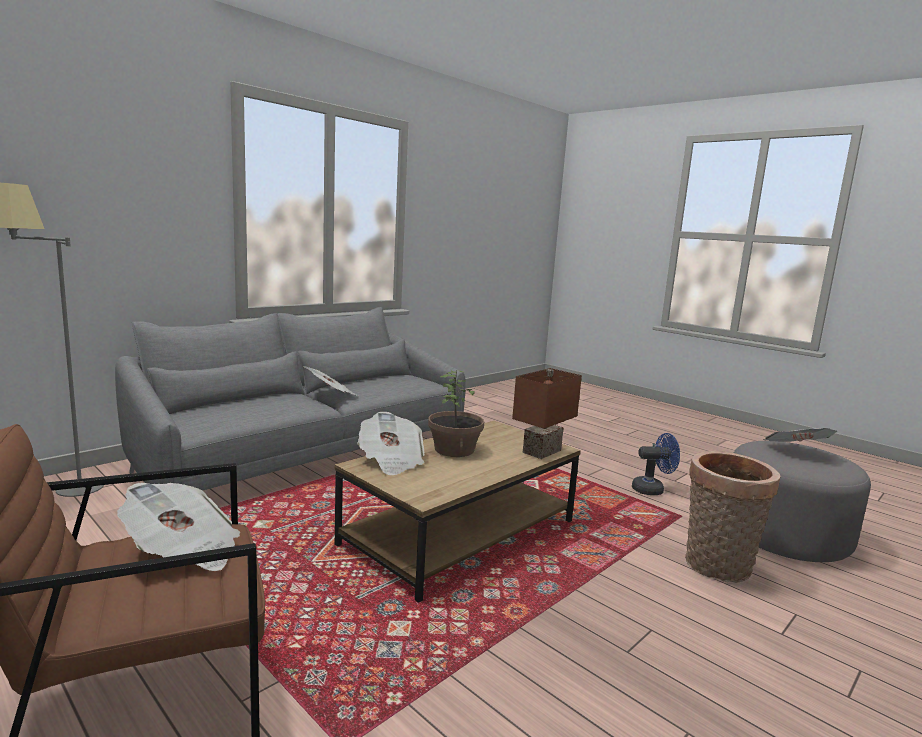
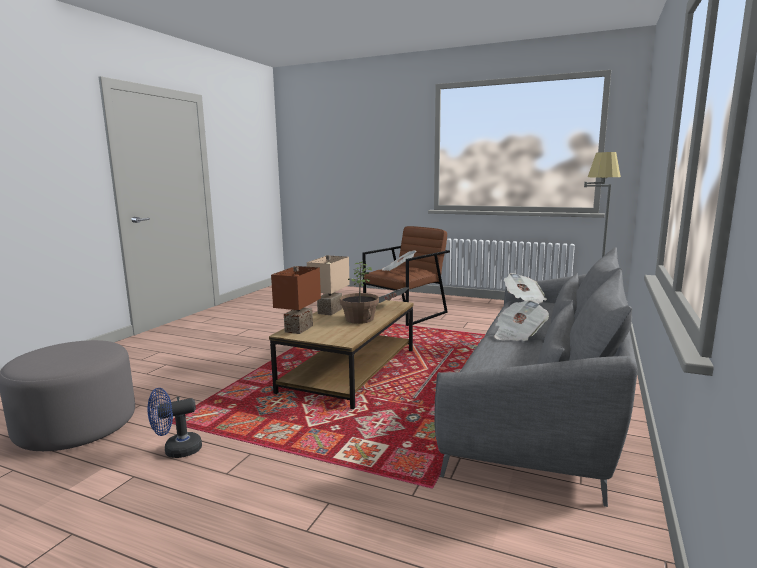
camera: 160 degrees right, 0 degrees up
(483, 473) = (331, 311): none -> beige table lamp
(716, 568) = (174, 386): basket -> none
(795, 451) = (61, 358): newspaper -> newspaper (524, 300)

